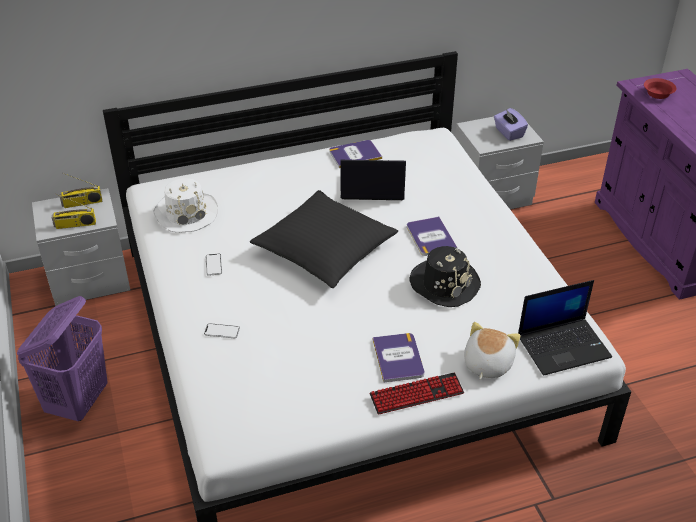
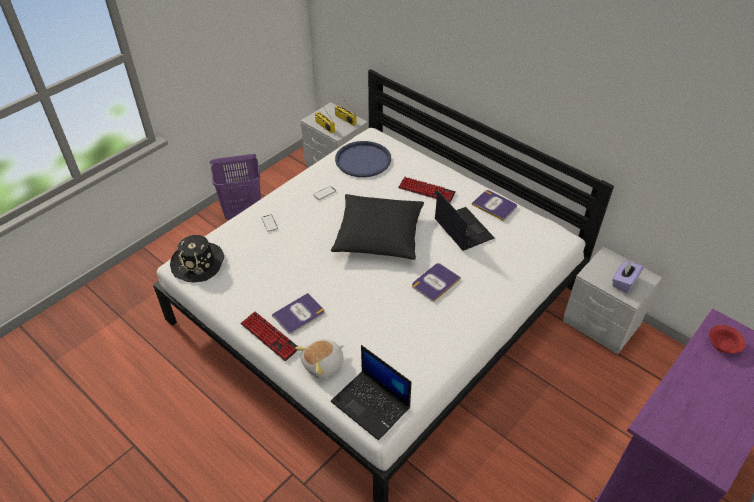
camera: 60 degrees right, 5 degrees up
(186, 213) = (363, 160): white hat -> blue tray
(287, 188) = (426, 190): none -> keyboard
(444, 284) = (390, 309): black hat -> black hat (198, 263)
(486, 364) = (323, 364): plush toy -> plush toy turned 150 degrees clockwise

